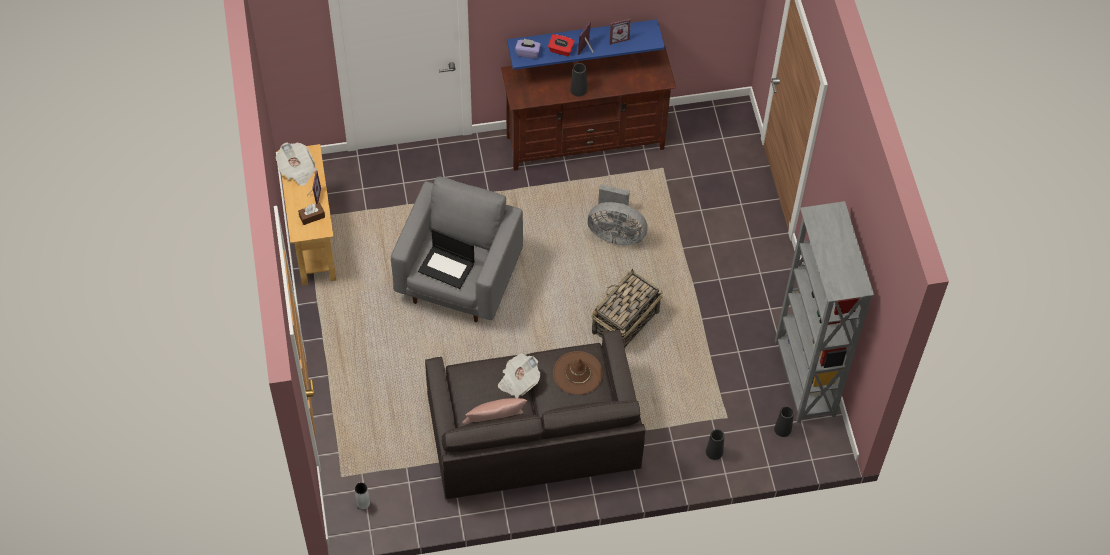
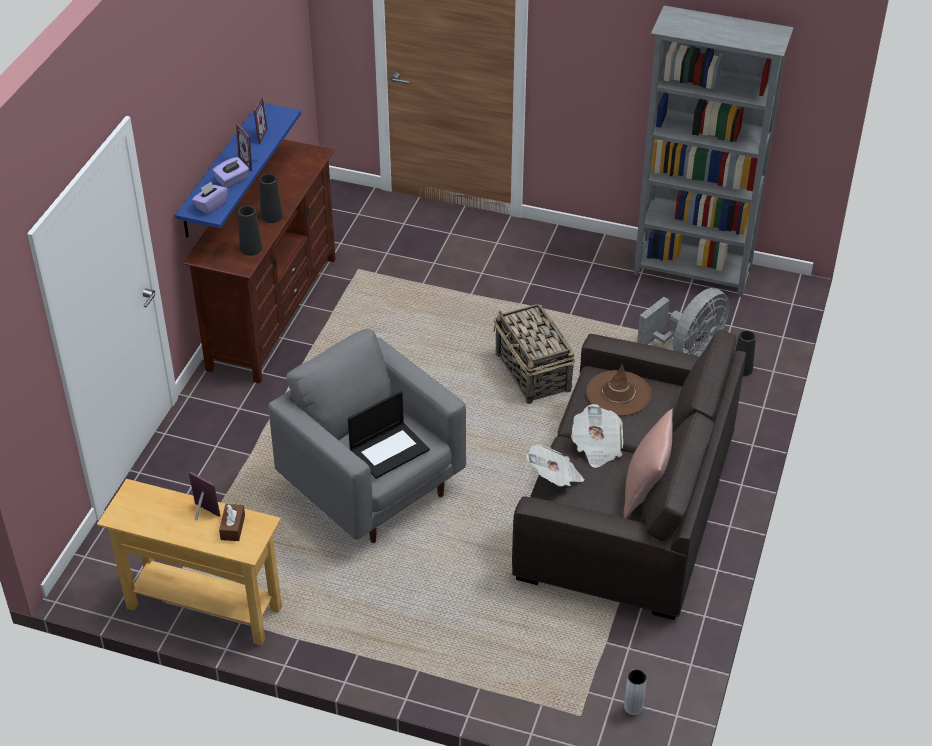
camera: 60 degrees left, 15 degrees down
(297, 170) = (146, 515): newspaper -> newspaper (554, 477)
(561, 50) = (232, 180): red tissue box -> purple tissue box
(615, 233) = (412, 335): grey fan -> grey fan (687, 350)
(782, 429) = (743, 309): black vase -> black vase (251, 248)

